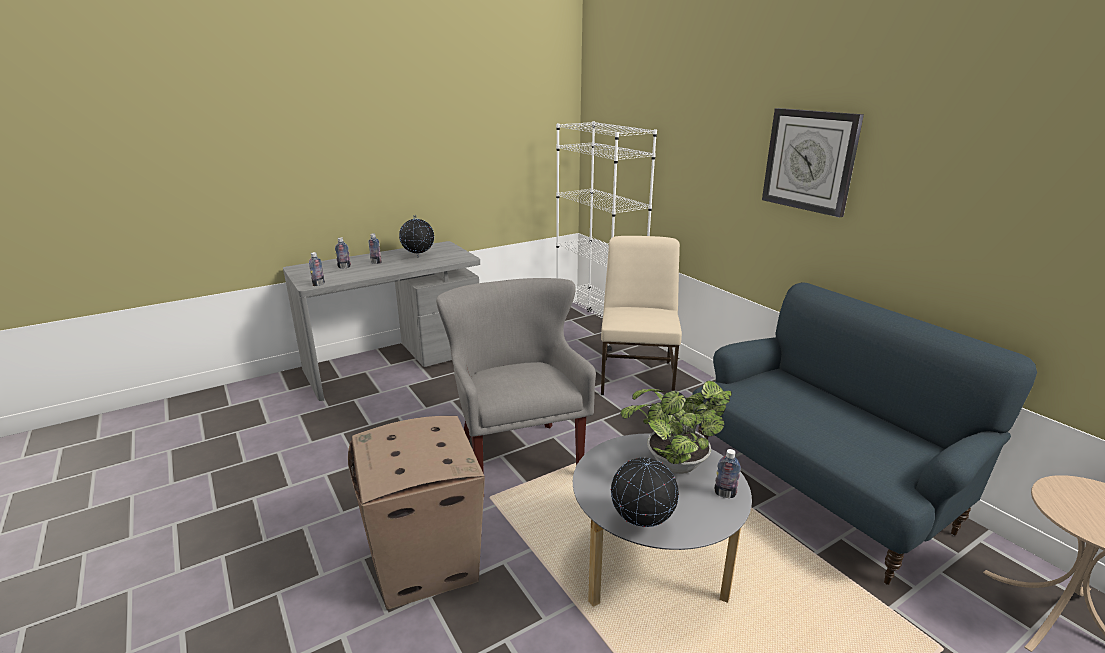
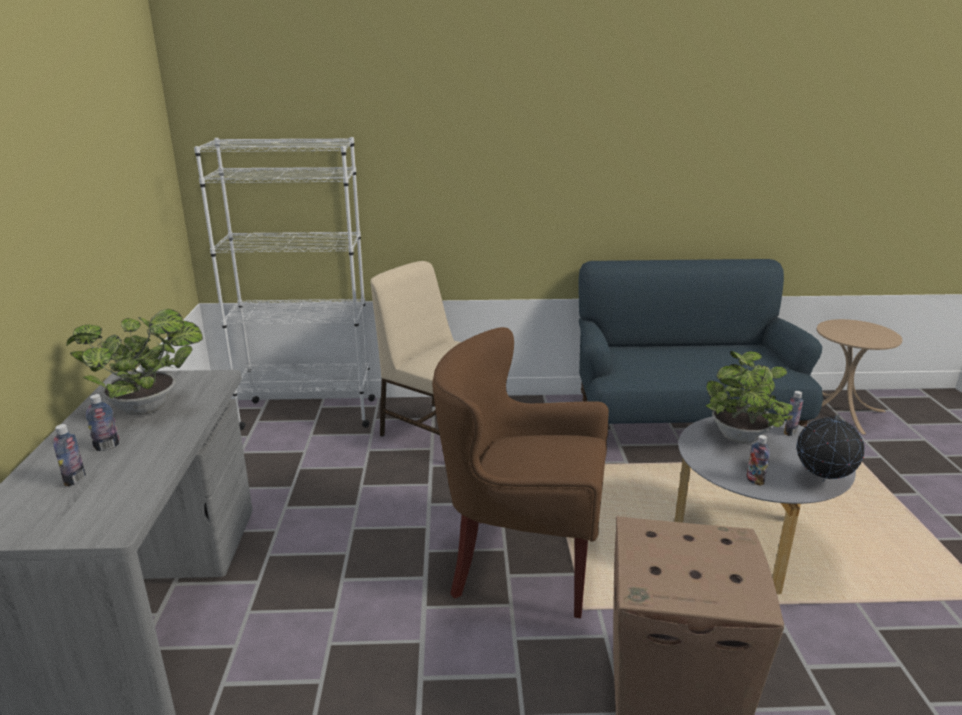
camera: 60 degrees left, 0 degrees up
(318, 284) = (126, 519): bottle -> bottle (754, 480)
(418, 257) = (149, 408): globe -> potted plant
(519, 456) = (520, 562): grey armchair -> brown armchair
(810, 160) = (573, 146): wall clock -> none

